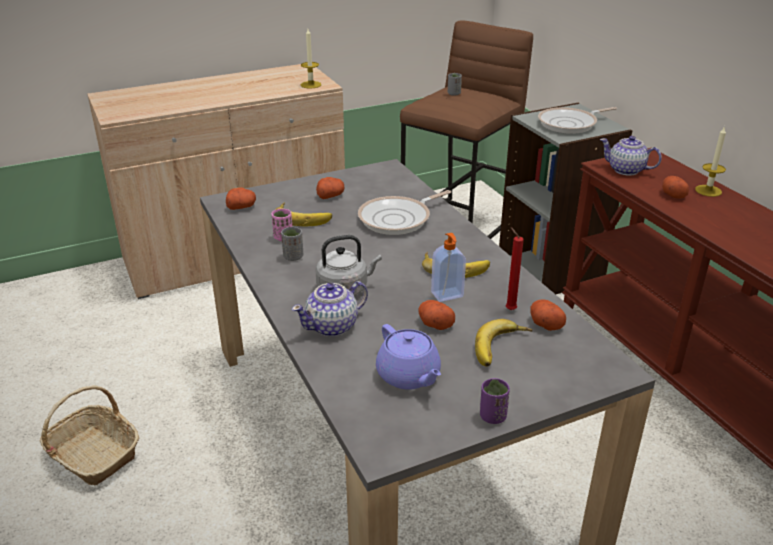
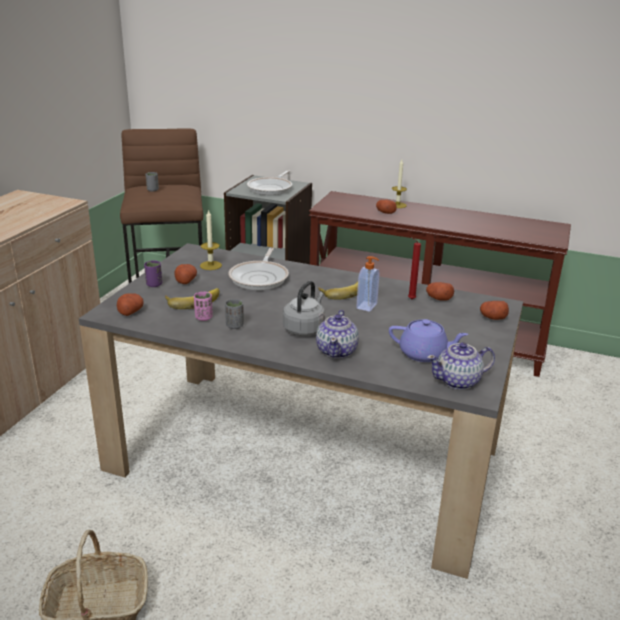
camera: 45 degrees left, 5 degrees down
(311, 85) = (55, 205): candle -> candle (210, 265)
(434, 324) = (388, 323): potato -> potato (492, 318)
(492, 416) = (493, 351): purple cup -> purple cup (154, 284)
(502, 348) = (441, 319): banana -> none
(626, 170) = (341, 207): teapot -> teapot (458, 381)

